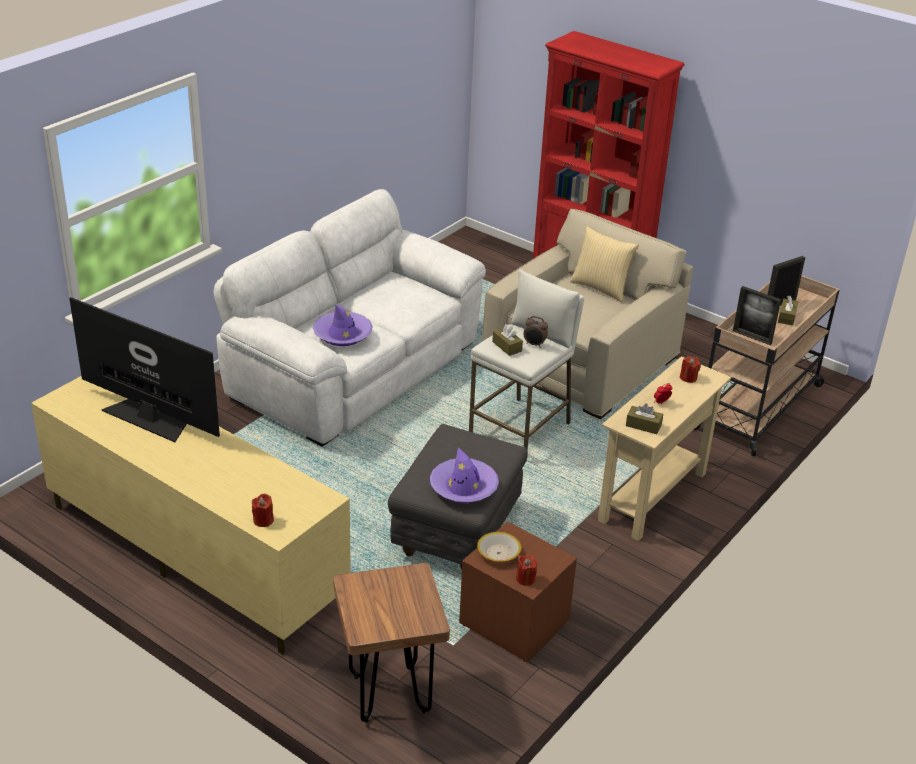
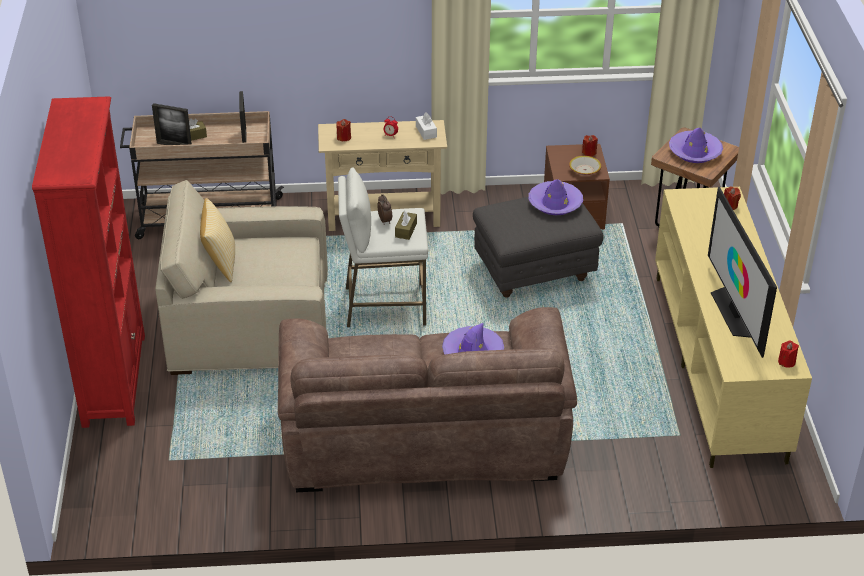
camera: 130 degrees left, 5 degrees up
(64, 403) = (786, 362): none -> red candle
(352, 369) = (424, 438): white sofa -> brown sofa
(393, 601) = (694, 152): none -> purple hat
(643, 425) = (426, 132): brown tissue box -> white tissue box

